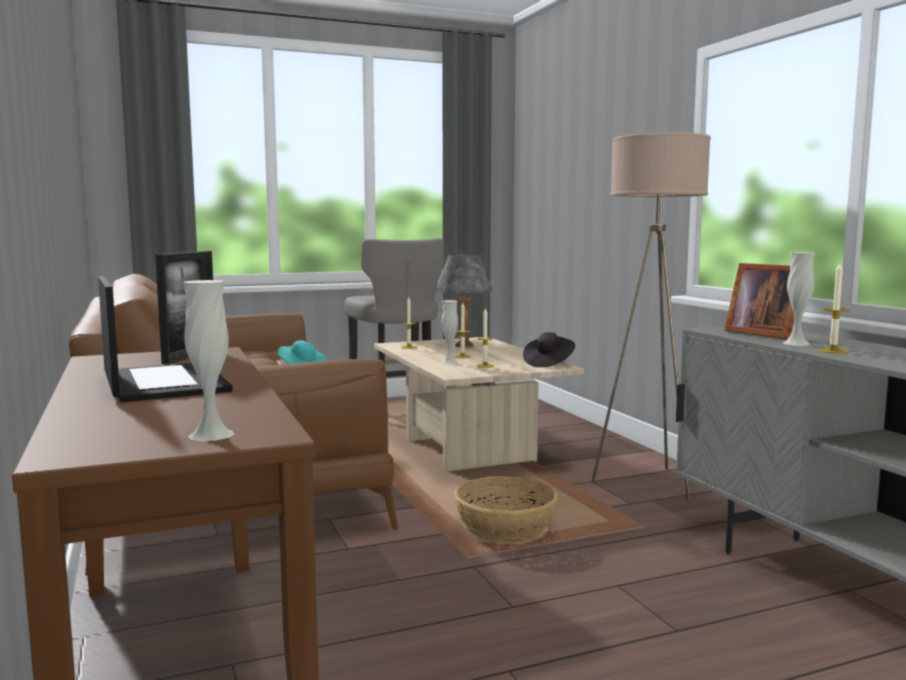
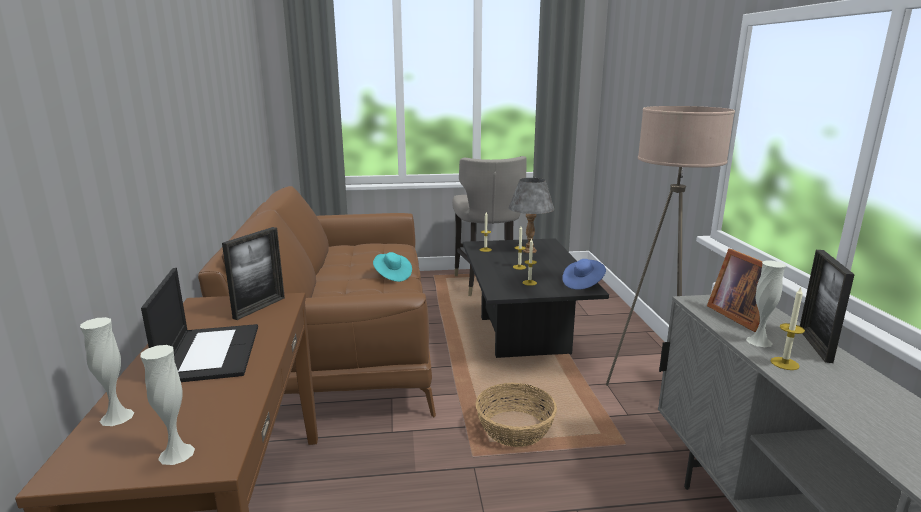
camera: 15 degrees right, 10 degrees up
(449, 362) = (505, 274): white vase -> white vase (117, 417)
(468, 450) = (523, 335): beige coffee table -> black coffee table
(548, 363) = (583, 283): black hat -> blue hat
(849, 342) = (815, 345): none -> picture frame

